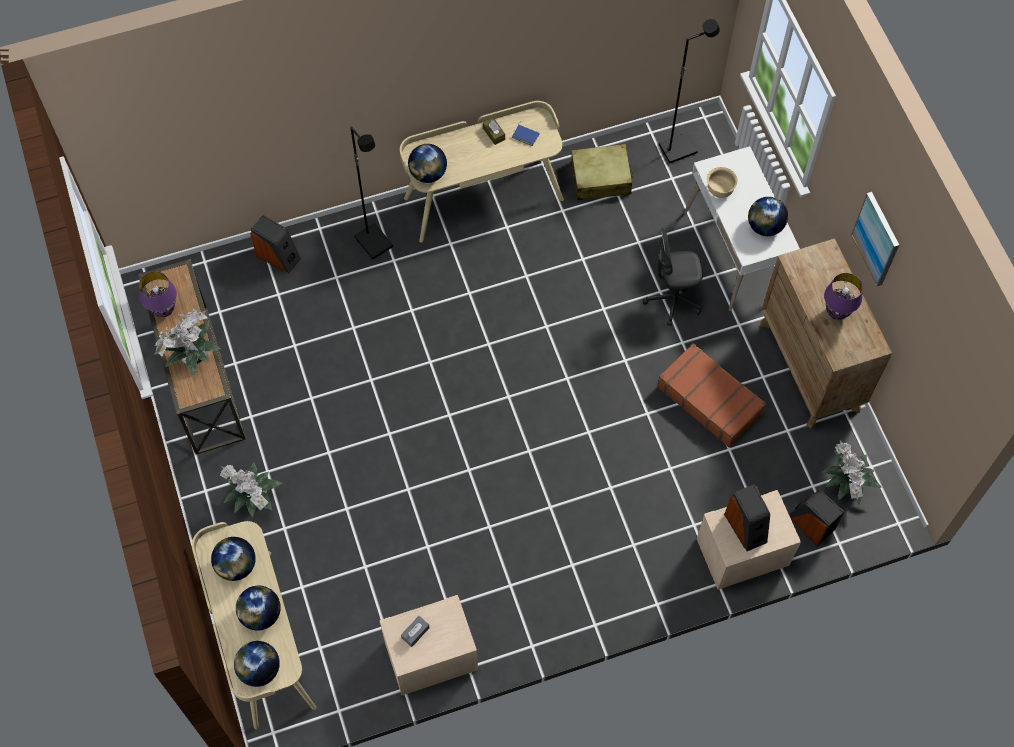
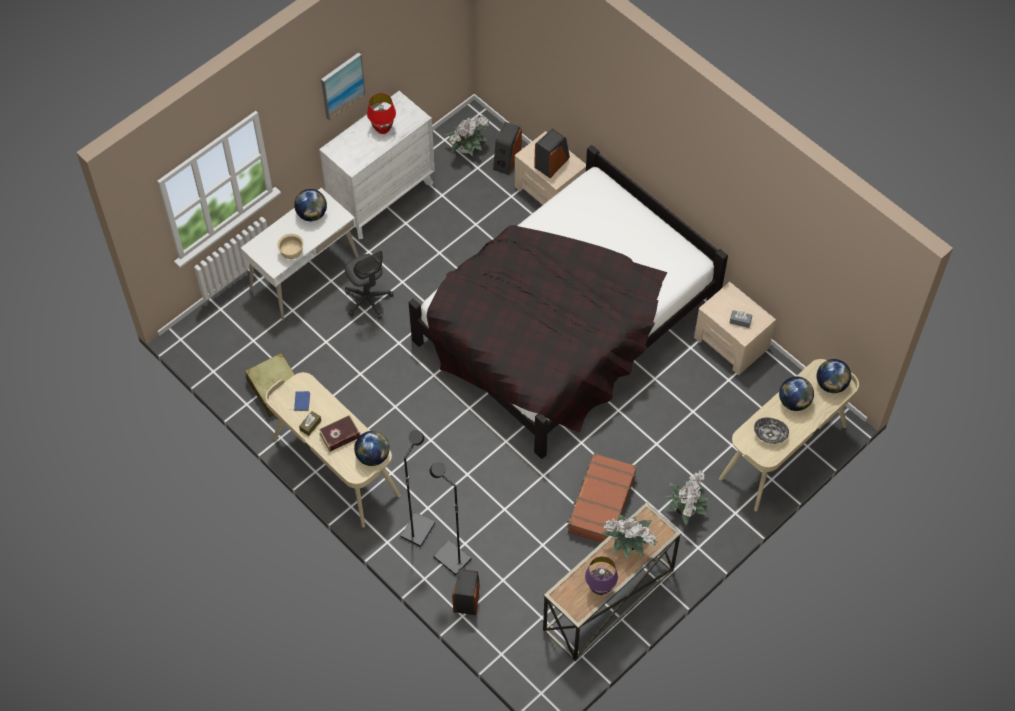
camera: 115 degrees left, 5 degrees down
(236, 566) = (770, 434): globe -> bowl
(468, 154) = (340, 435): none -> book
(544, 484) = (565, 325): none -> black bed
(678, 148) = (221, 346): black floor lamp -> black floor lamp (451, 559)
(709, 399) = (441, 248): brown suitcase -> brown suitcase (601, 504)
(810, 366) = (382, 198): brown dresser -> white dresser
(836, 313) = (383, 129): purple table lamp -> red table lamp

